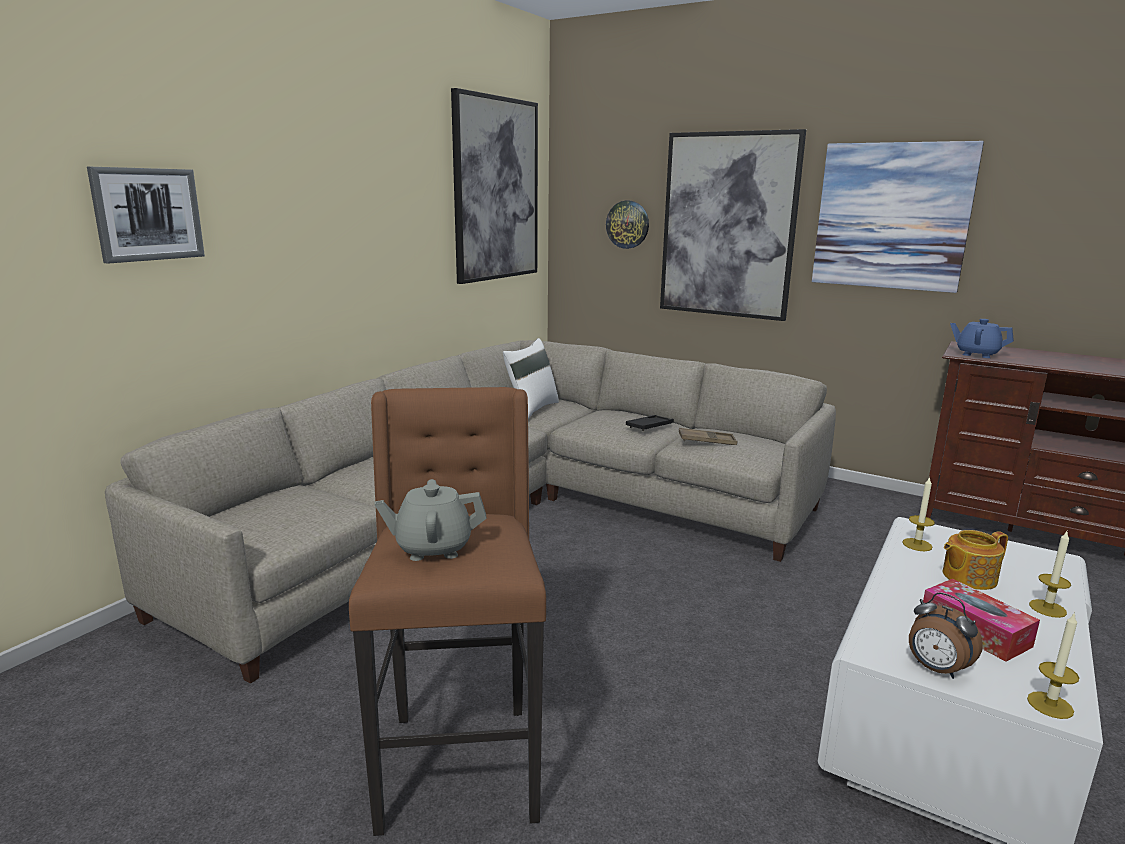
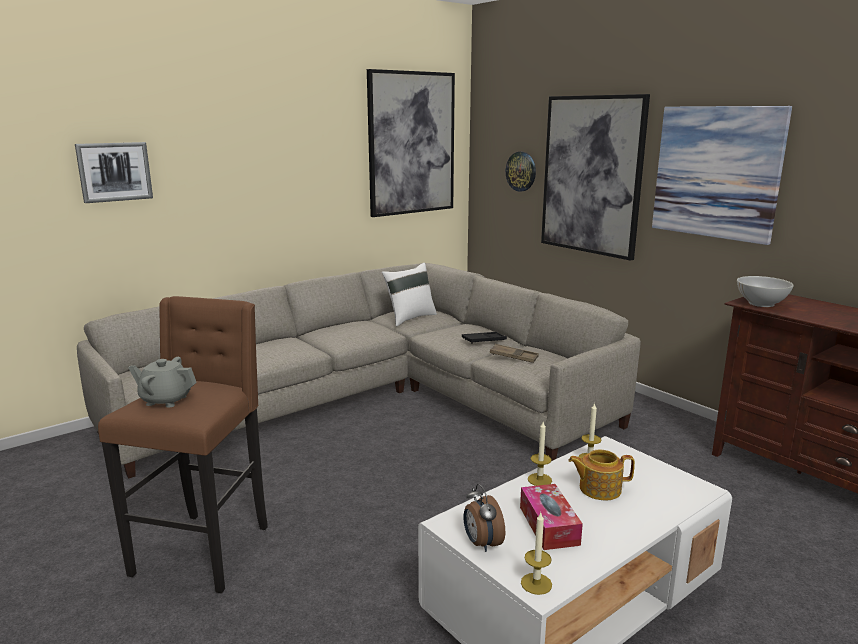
camera: 20 degrees right, 0 degrees up
(977, 354) = (761, 304): blue teapot -> white bowl
(1047, 608) = (634, 522): candle -> candle (539, 480)

